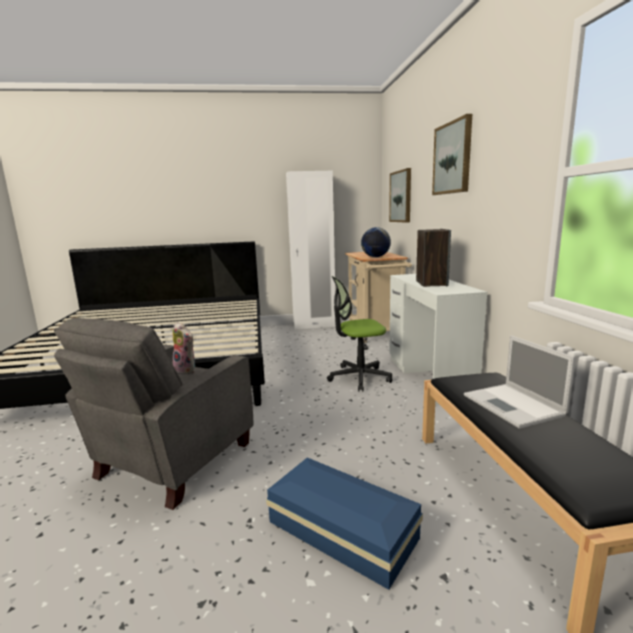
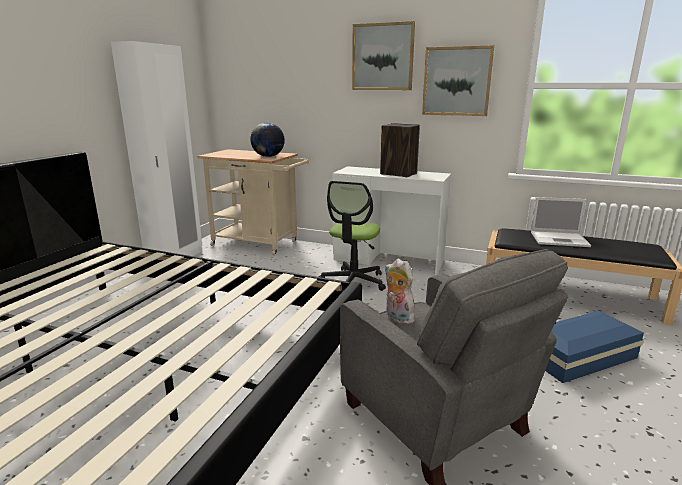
camera: 60 degrees left, 5 degrees up
(187, 370) = (397, 317): plush toy -> plush toy turned 105 degrees counterclockwise
(401, 196) = (268, 86): picture -> picture (457, 81)

